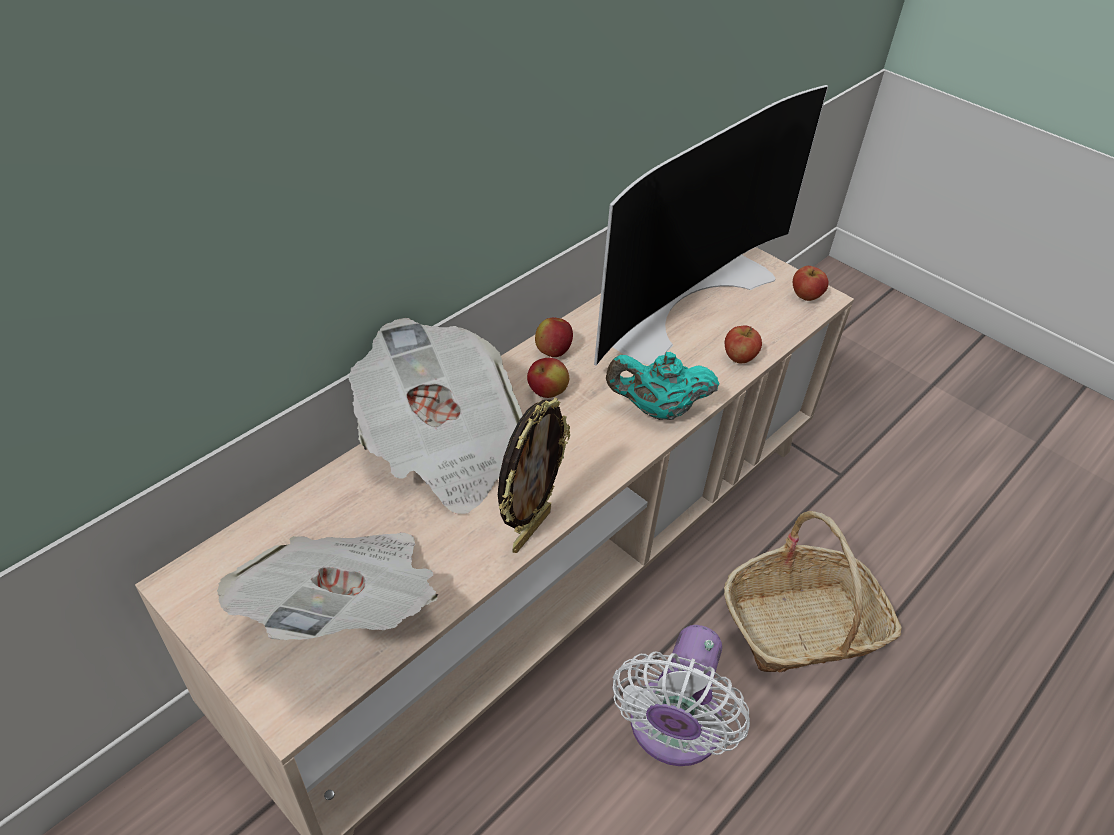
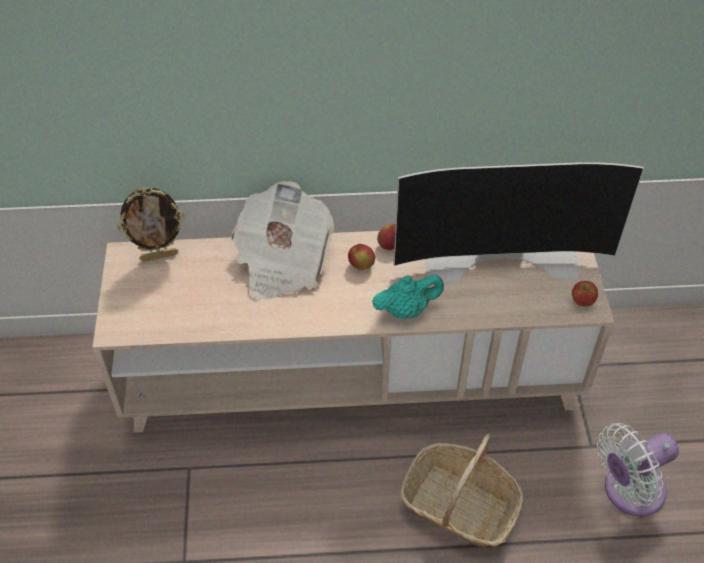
camera: 45 degrees right, 5 degrees up
(346, 608) = (169, 306): newspaper -> none
(530, 529) = (276, 326): picture frame -> picture frame (159, 256)
(657, 410) = (406, 310): turquoise teapot -> turquoise teapot turned 120 degrees clockwise
(672, 731) = (330, 497): white fan -> white fan (628, 491)
(739, 357) = (489, 311): apple -> none

